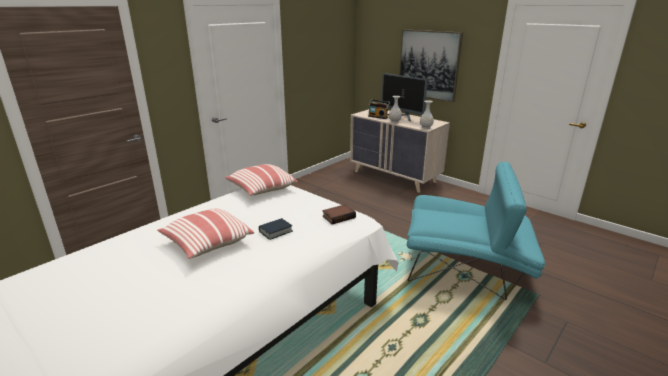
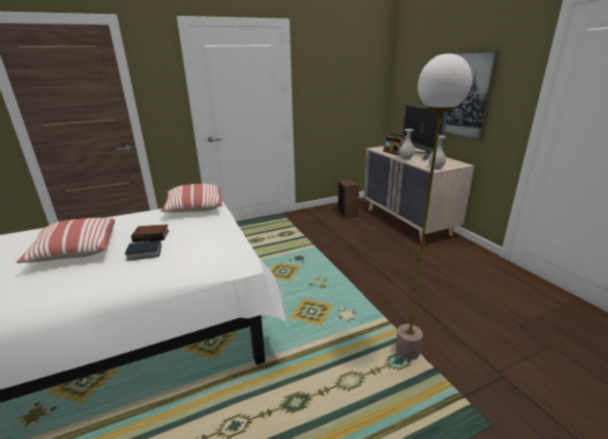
camera: 25 degrees right, 0 degrees up
(338, 216) = (223, 250): book -> book (152, 236)
(339, 177) = (347, 213): none -> speaker
(465, 269) = (407, 352): turquoise armchair -> floor lamp

